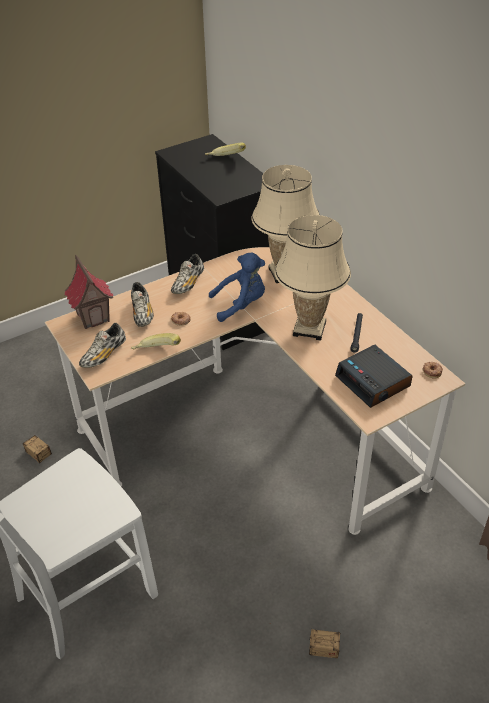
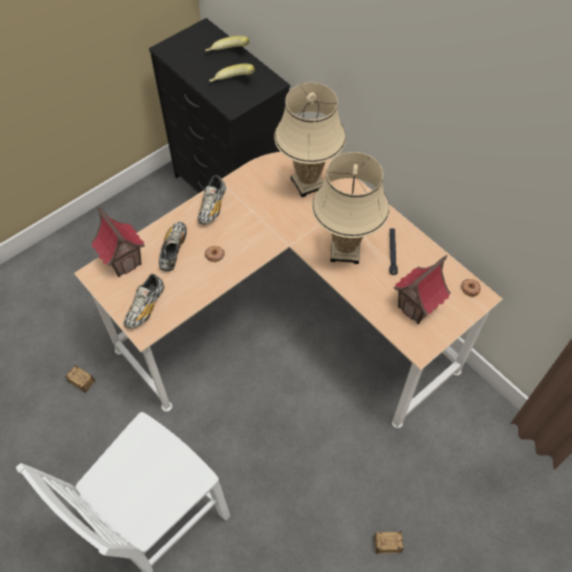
camera: 10 degrees left, 15 degrees up
(142, 313) = (173, 250): shoe -> shoe turned 150 degrees counterclockwise
(157, 353) = (199, 299): banana -> banana (232, 84)
(241, 304) = (271, 228): blue plush toy -> none
(373, 382) = (417, 308): alarm clock -> toy house

